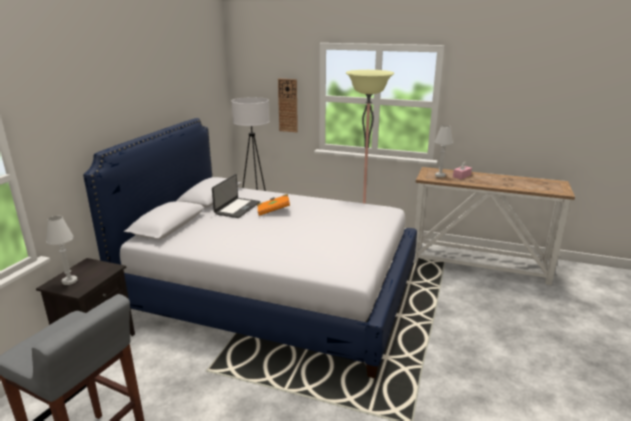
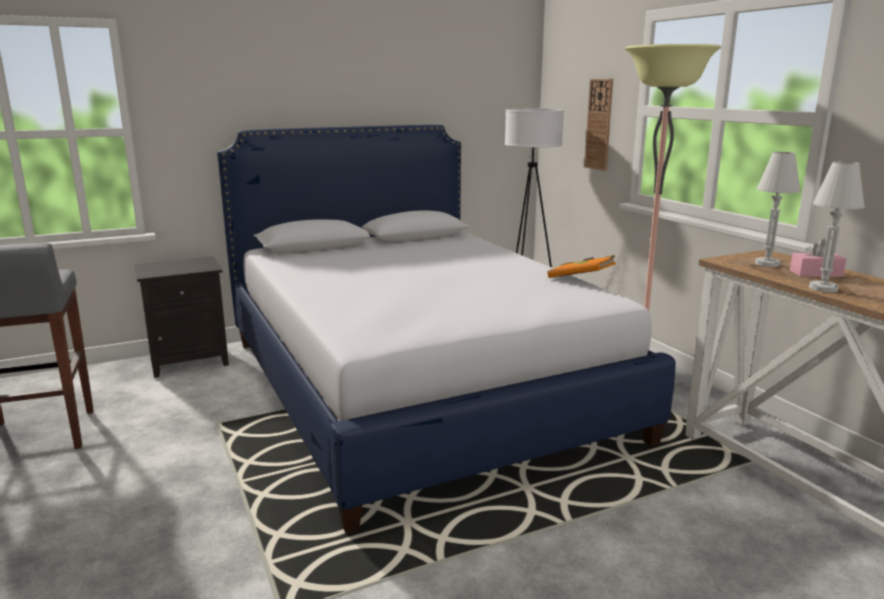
camera: 45 degrees right, 5 degrees down
(69, 281) = (162, 266): white table lamp -> white table lamp (823, 288)
(237, 208) = (415, 249): laptop -> none
(273, 211) = (447, 262): orange book -> orange book (581, 279)

